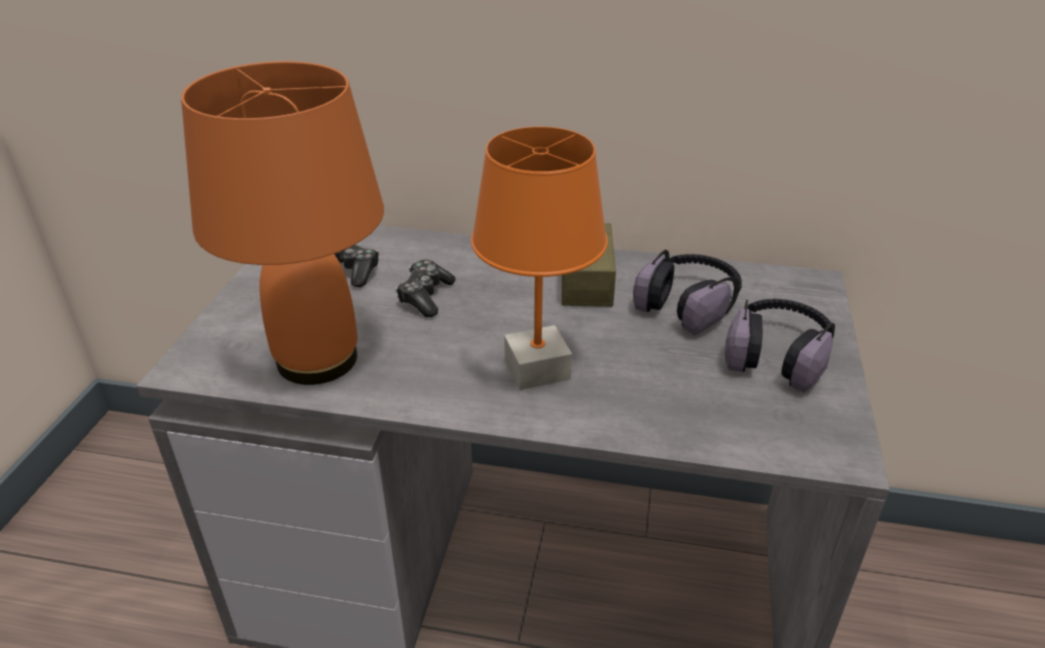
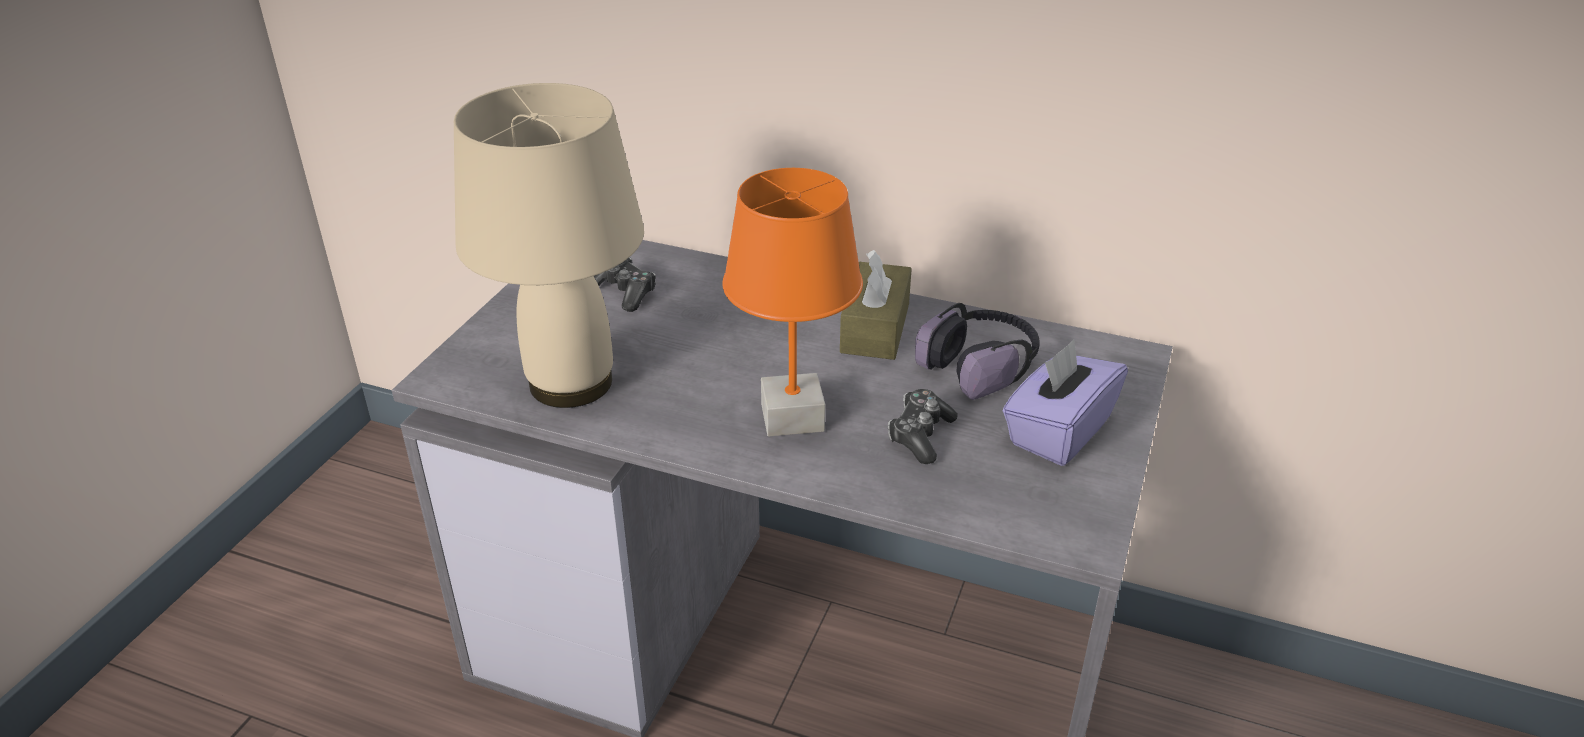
camera: 10 degrees right, 0 degrees up
(315, 359) = (569, 382): orange table lamp -> beige table lamp
(425, 296) = (697, 329): game controller -> game controller (920, 435)
(778, 356) = (1058, 432): headphones -> purple tissue box

